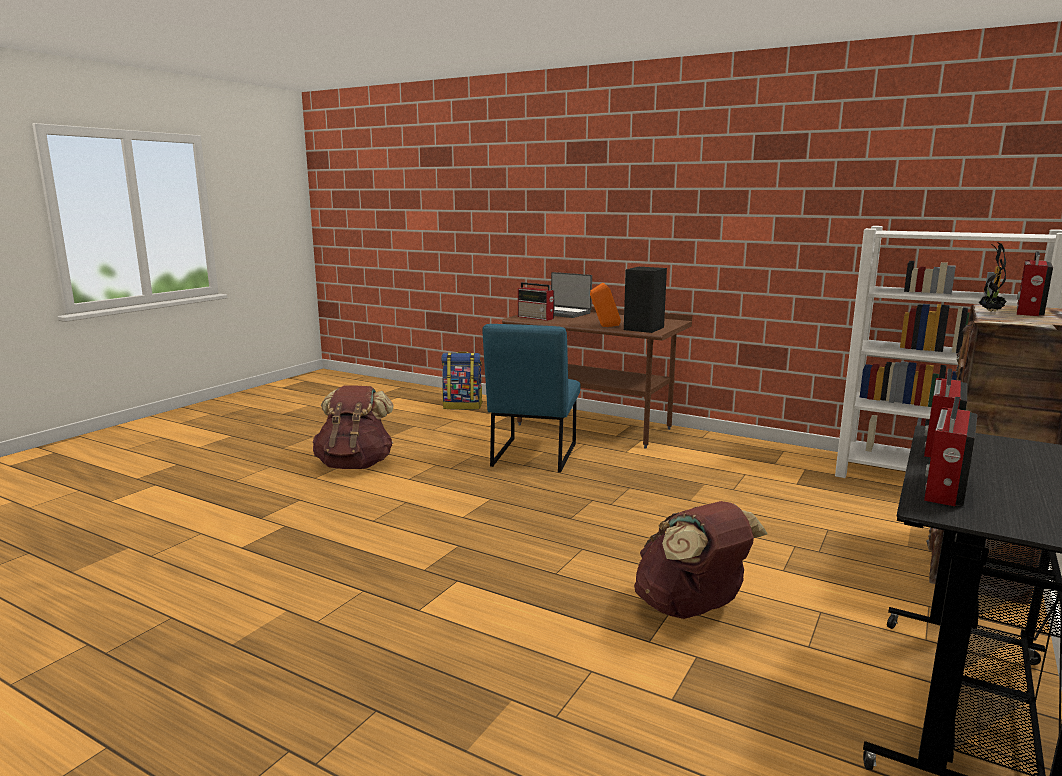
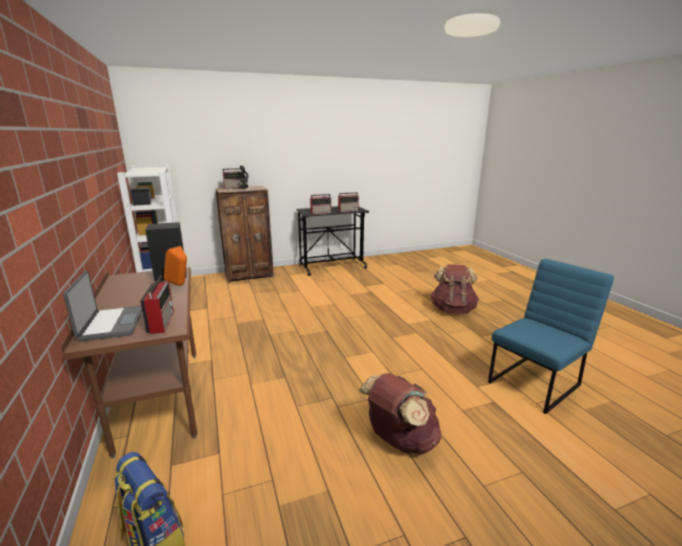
camera: 140 degrees left, 5 degrees up
(533, 455) = (264, 384): blue chair -> blue chair (536, 383)
(691, 609) = (346, 292): brown backpack -> brown backpack (452, 310)

